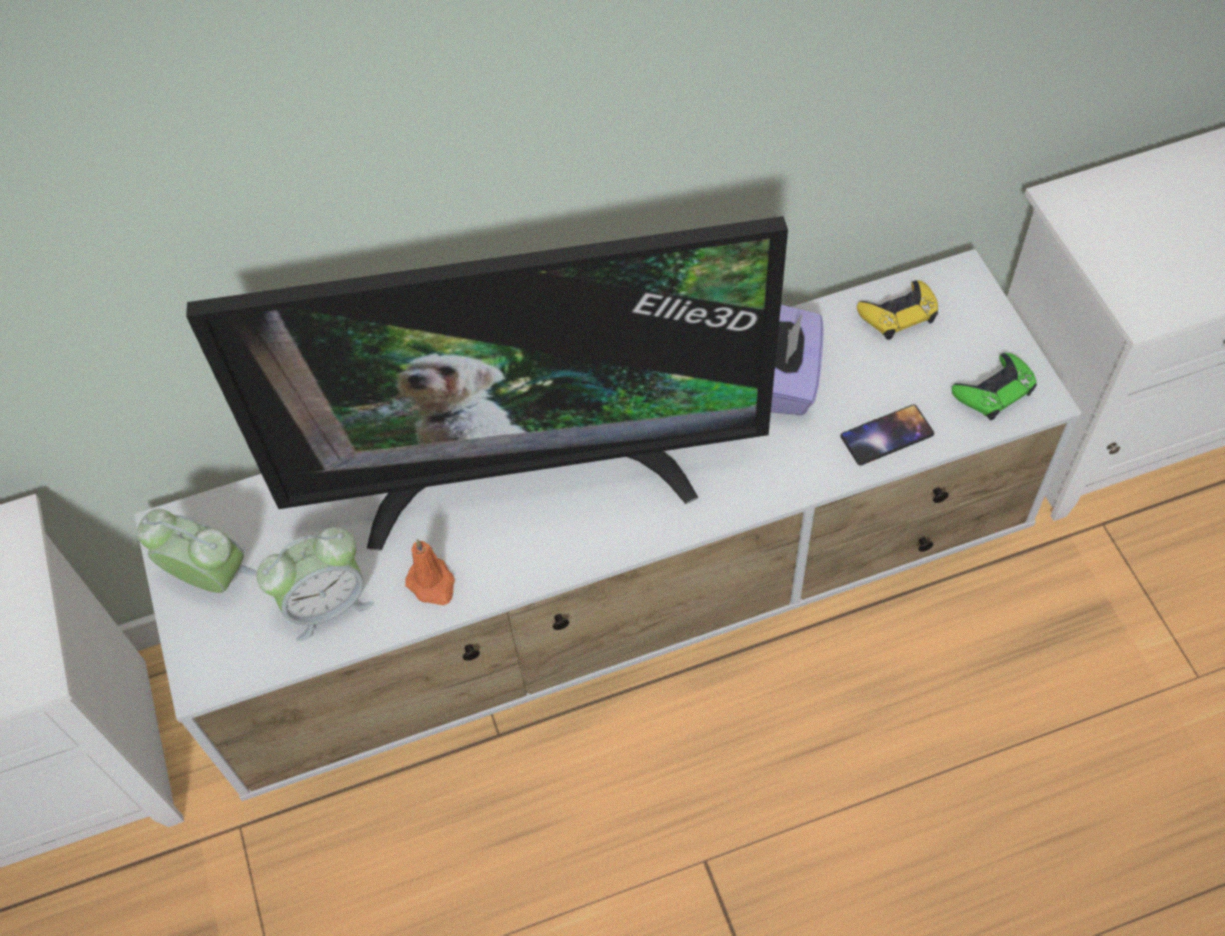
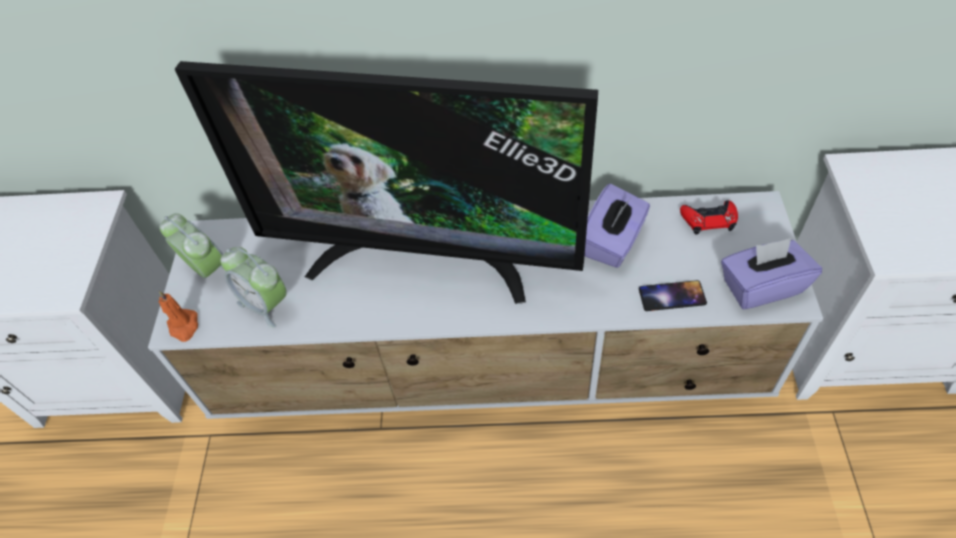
camera: 20 degrees right, 5 degrees down
(327, 605) = (266, 304): alarm clock -> alarm clock turned 45 degrees clockwise
(432, 584) = (334, 310): orange candle -> orange candle (184, 326)
(898, 314) = (708, 220): yellow game controller -> red game controller
(994, 391) = (761, 286): green game controller -> purple tissue box

